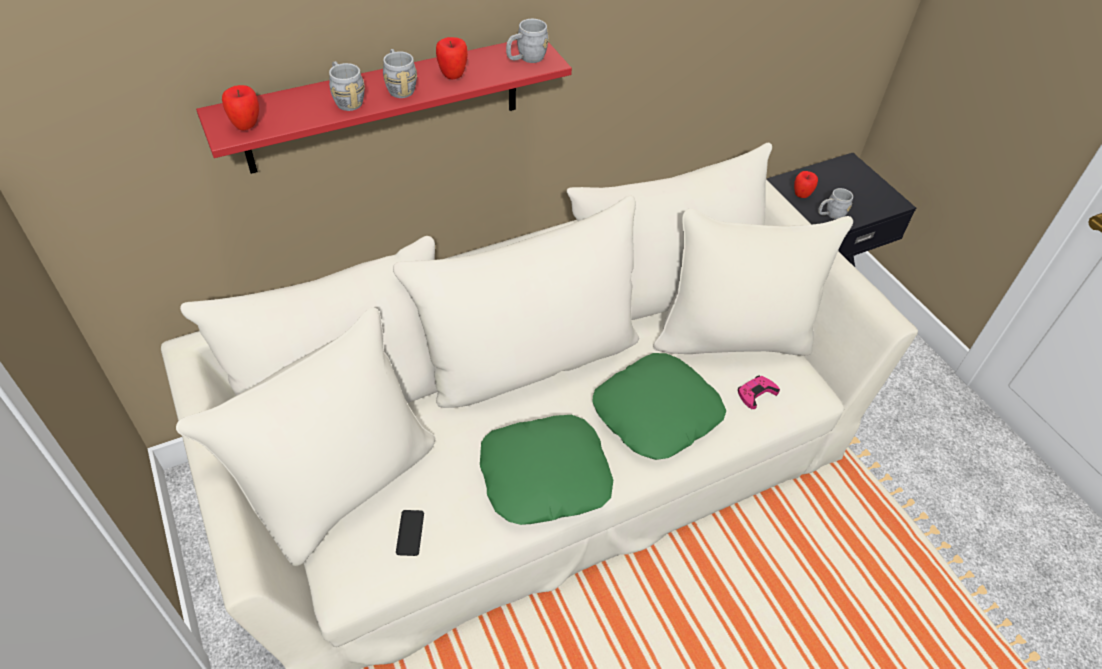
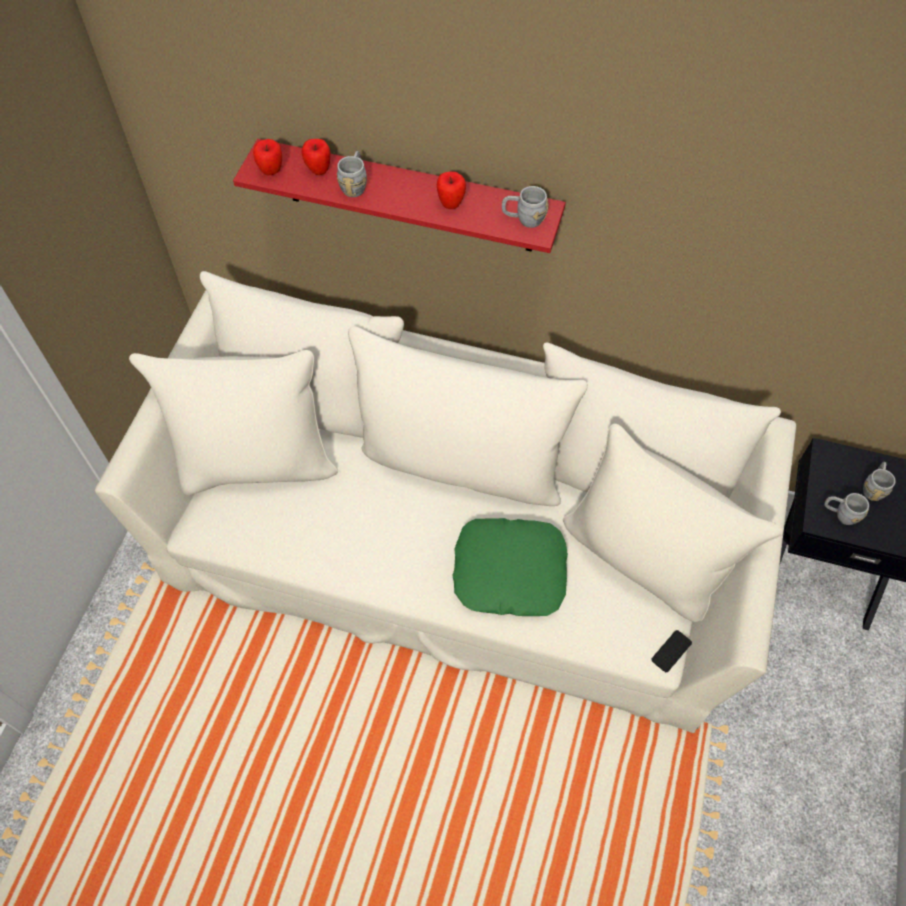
camera: 45 degrees right, 10 degrees up
(399, 87) = (402, 194): grey mug -> grey mug (873, 487)
(410, 533) = (262, 526): phone -> phone (671, 651)
(544, 475) = (382, 554): green pillow -> none
(756, 393) = (606, 617): pink game controller -> none
(801, 195) = (833, 477): apple -> apple (319, 171)

